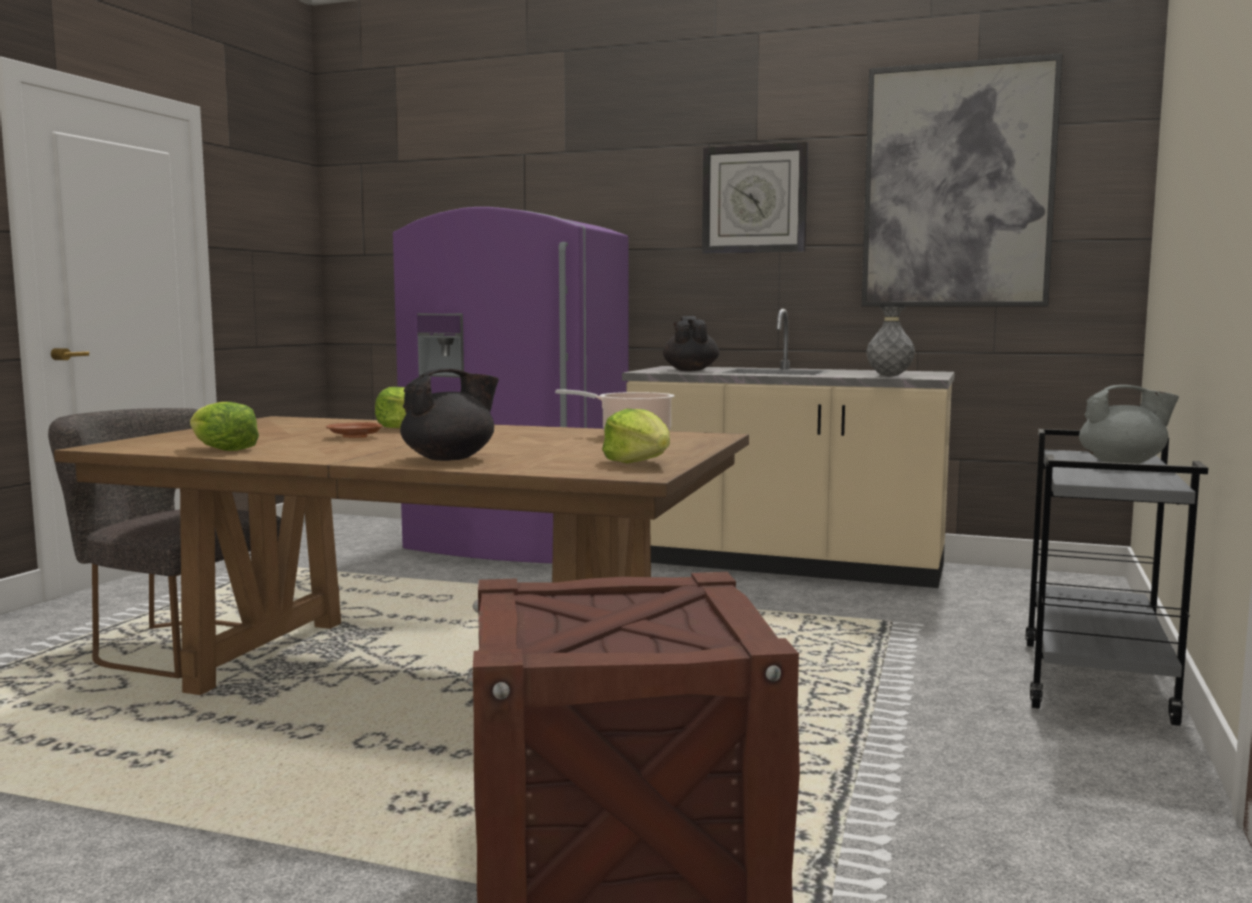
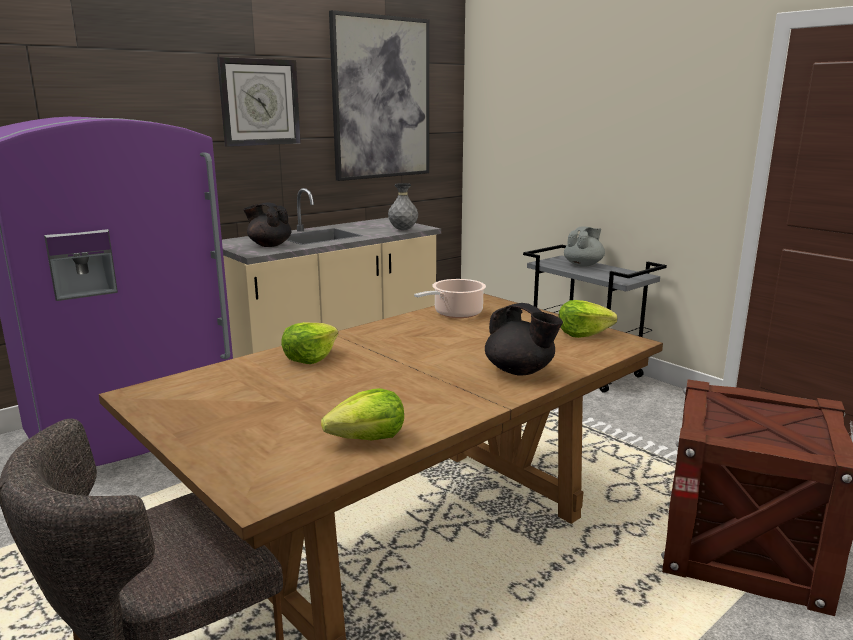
camera: 60 degrees left, 10 degrees up
(354, 437) = (350, 382): brown plate -> none
(450, 459) = (520, 371): black teapot -> black teapot turned 135 degrees clockwise

